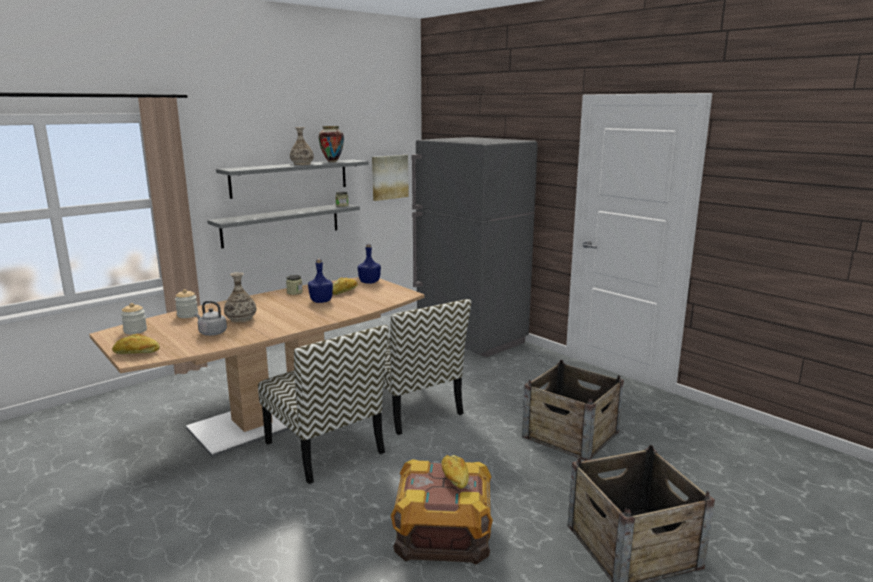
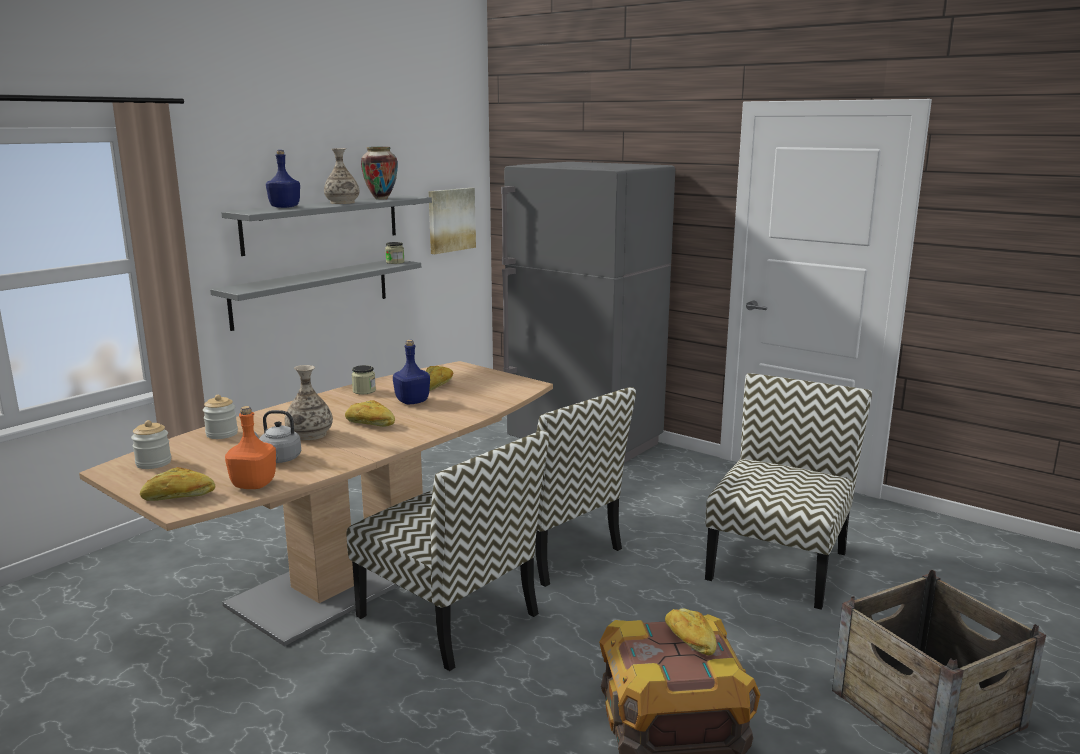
camera: 10 degrees left, 0 degrees up
(186, 348) = (254, 484): none -> orange bottle
(284, 314) = (370, 424): none -> bread
(370, 282) = (464, 371): blue bottle -> blue bottle (285, 207)
(571, 434) = (777, 564): crate -> chair

